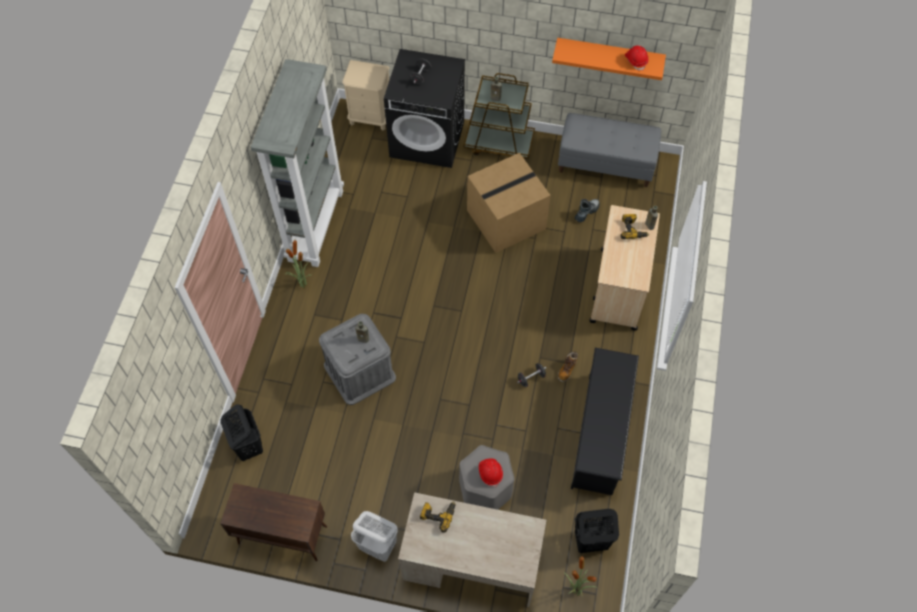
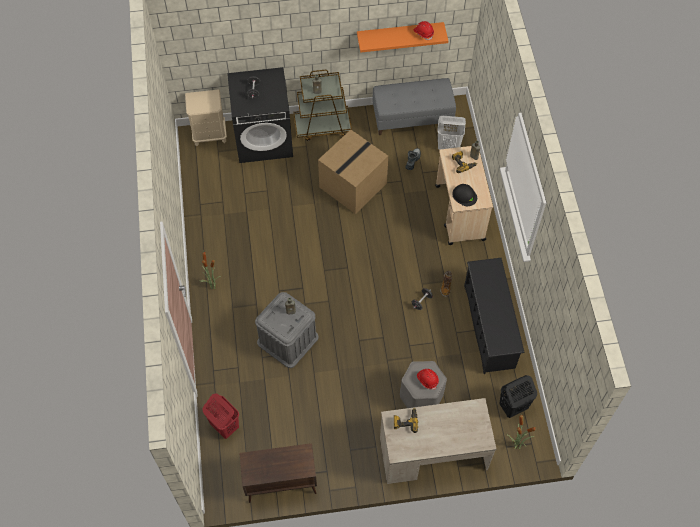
camera: 20 degrees left, 0 degrees up
(248, 446) = (224, 426): black laundry basket -> red laundry basket
(315, 225) = (202, 236): grey bookcase -> none
(378, 546) = (358, 466): white laundry basket -> white laundry basket (449, 146)
(619, 267) = (464, 195): none -> black hard hat

